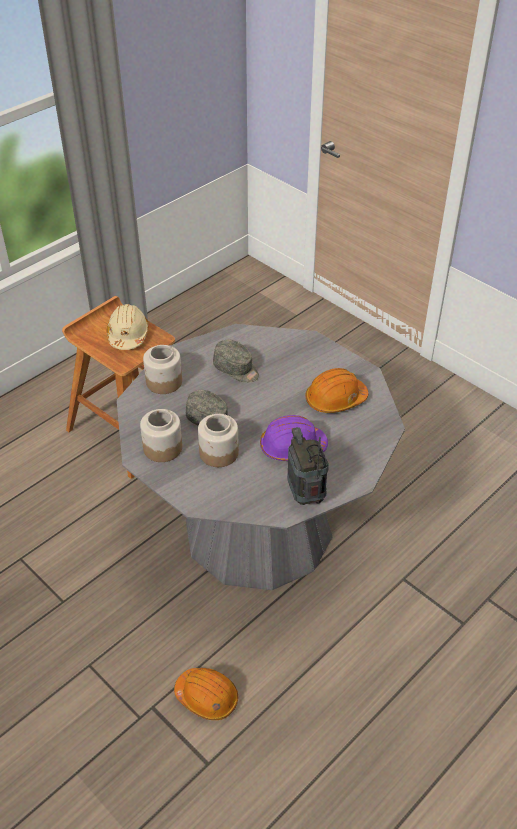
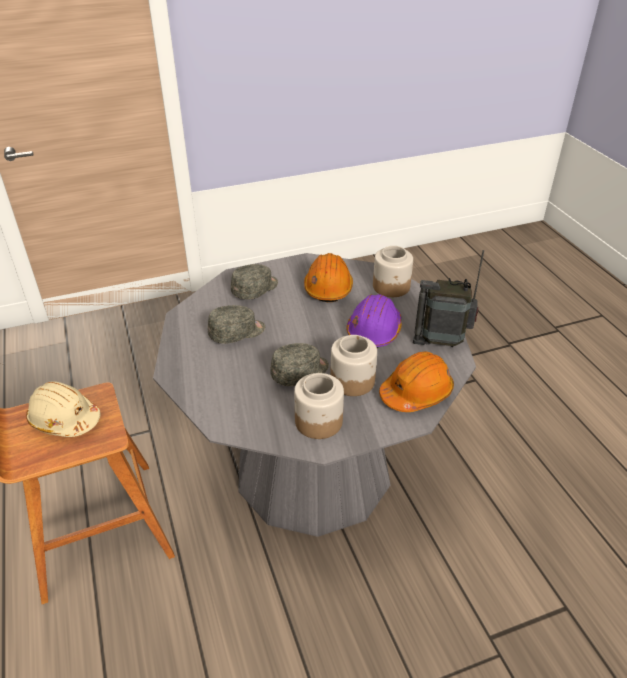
camera: 65 degrees left, 5 degrees down
(164, 382) = (213, 391): jar -> jar (391, 287)
(207, 697) = (492, 582): orange hard hat -> orange hard hat (416, 393)
(300, 358) = (255, 289): none -> grey cap

